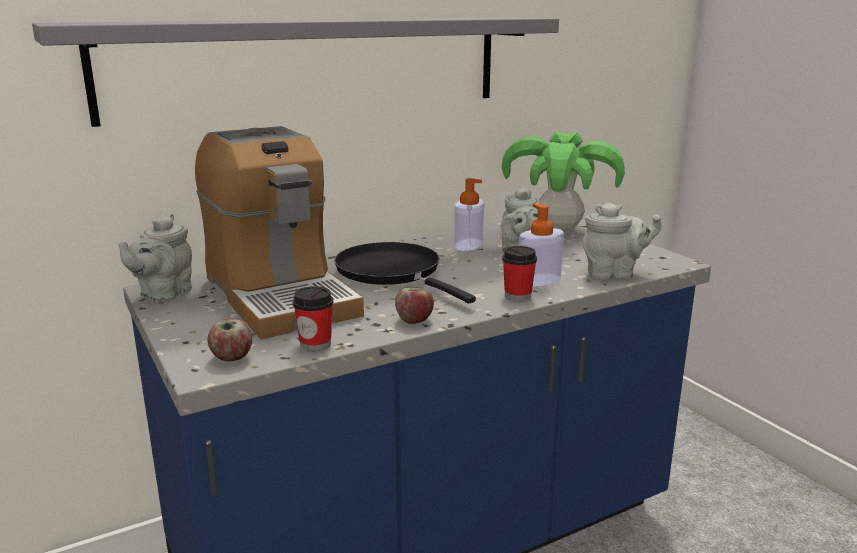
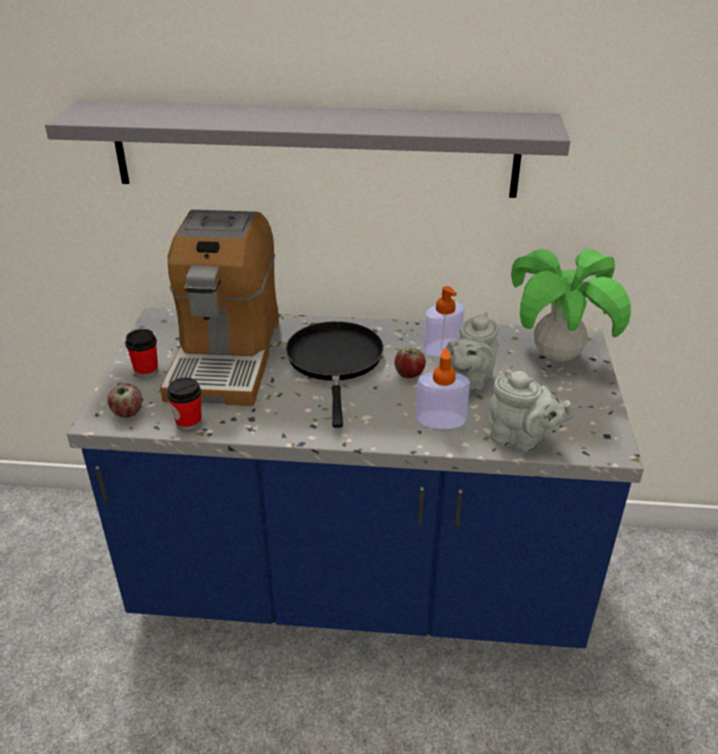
camera: 35 degrees right, 15 degrees up
(163, 294) = (158, 326): grey teapot -> none
(414, 320) = (282, 427): apple -> apple (409, 374)
(517, 295) = (396, 432): cup -> cup (146, 371)

